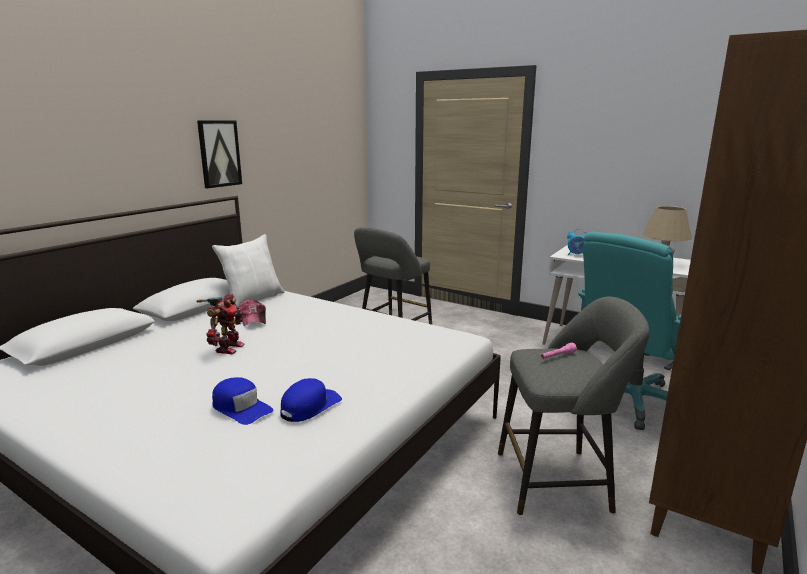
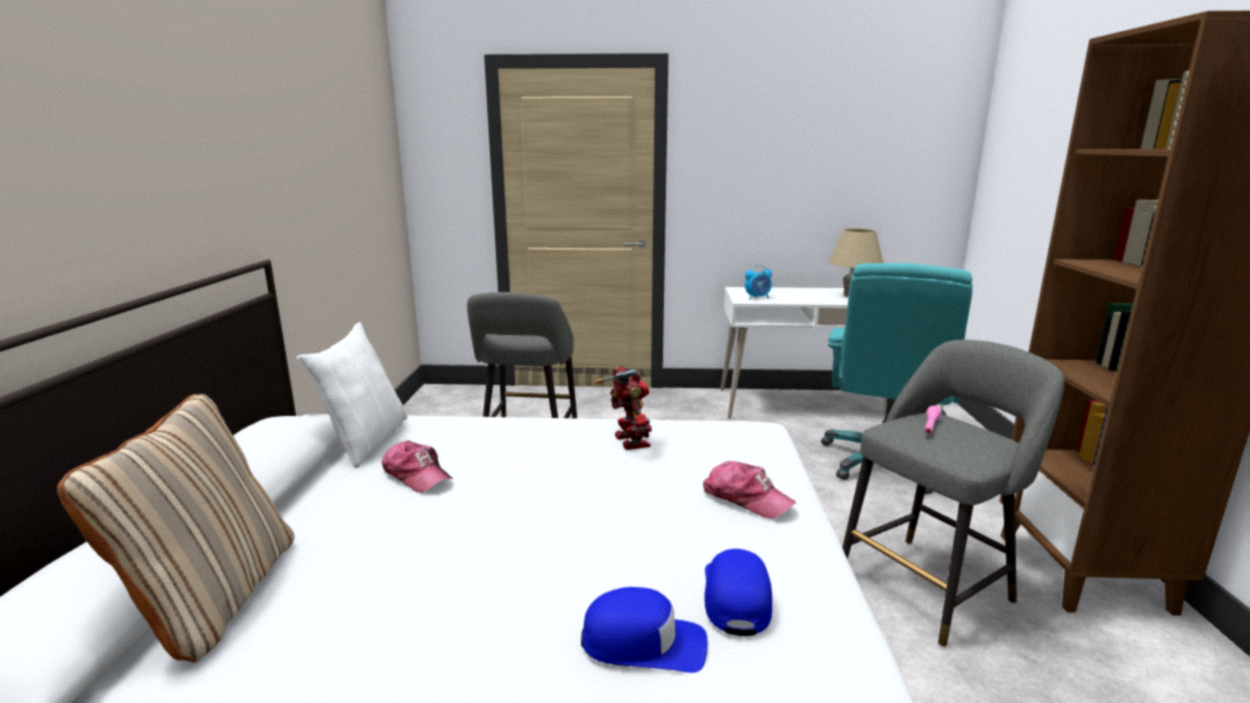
camera: 30 degrees left, 0 degrees up
(125, 344) = (214, 597): none -> beige pillow
(219, 153) = (229, 182): picture -> none
(227, 348) = (449, 540): toy robot -> toy robot (629, 441)
(391, 368) = (746, 498): none -> cap

